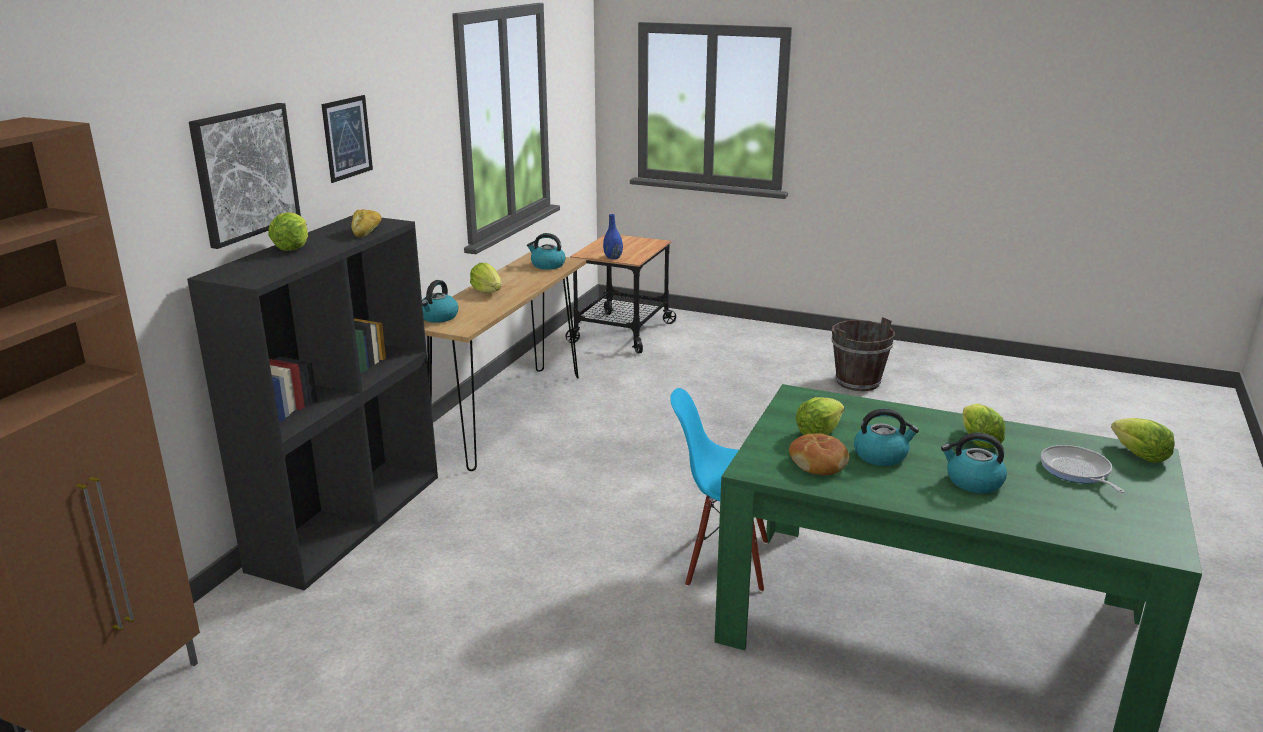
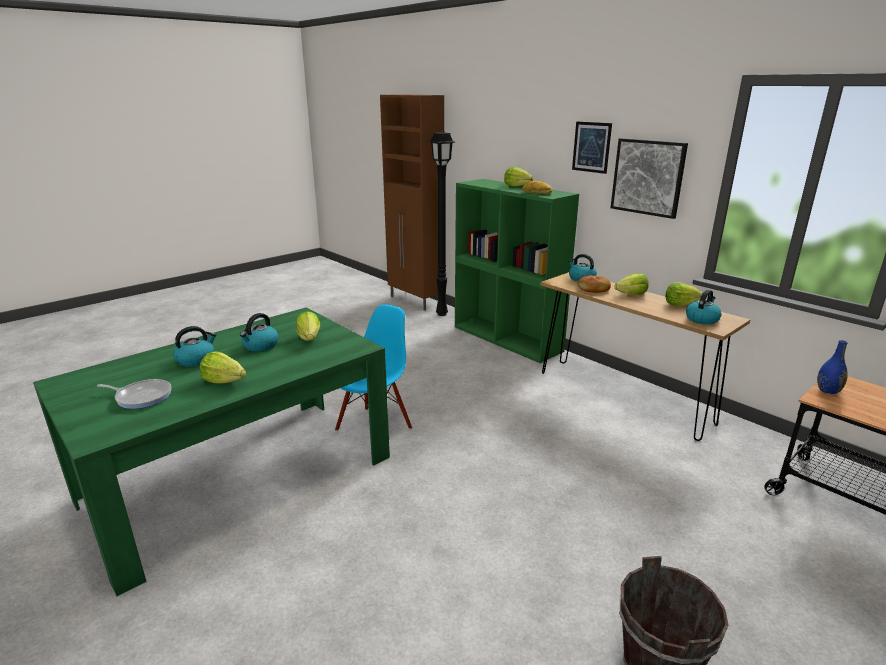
camera: 115 degrees right, 0 degrees up
(221, 630) = (440, 314): none -> black floor lamp
(245, 173) = (522, 144): picture -> picture (648, 177)
(348, 520) = (508, 339): black bookcase -> green bookcase
(818, 462) = (281, 329): bread -> bread (594, 289)
(1139, 455) = (104, 433): lettuce -> lettuce (680, 304)

